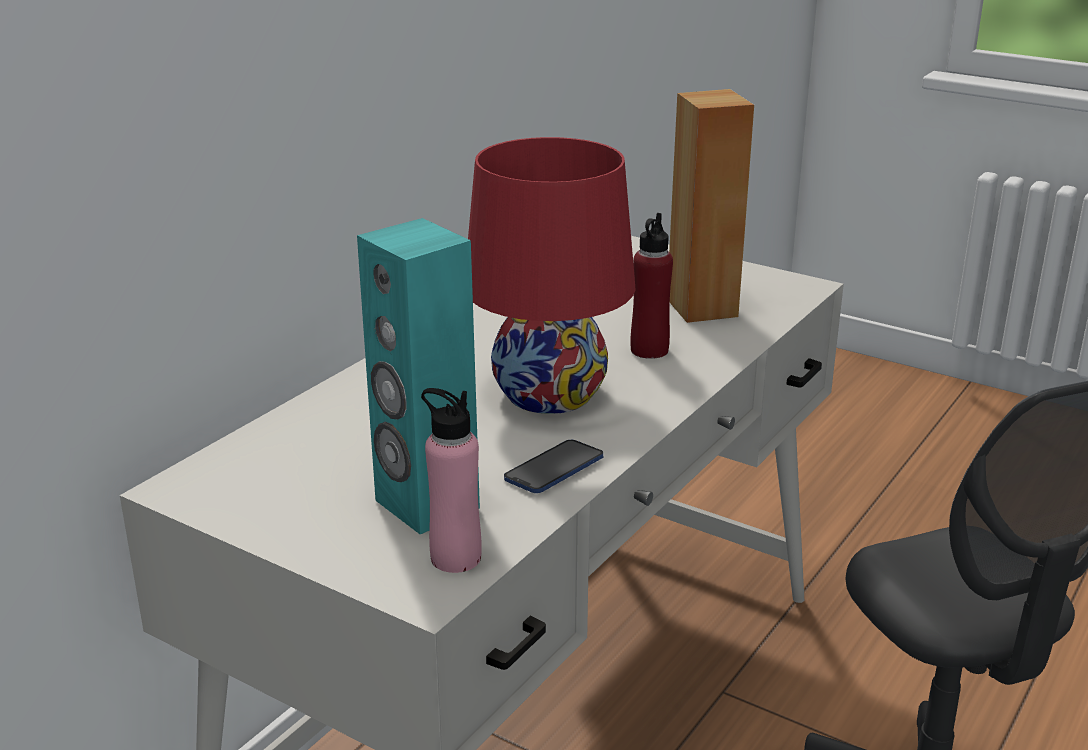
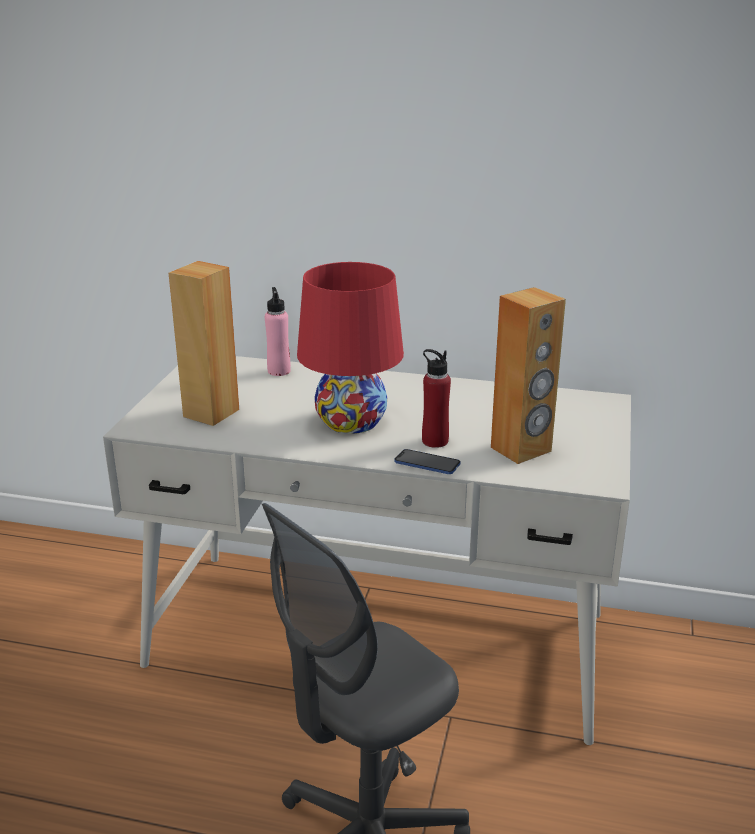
camera: 70 degrees right, 0 degrees up
(426, 505) = (210, 413): turquoise speaker -> brown speaker
(455, 558) = (165, 428): pink bottle -> pink bottle (279, 371)
(554, 469) = (262, 437): phone -> phone (427, 463)

